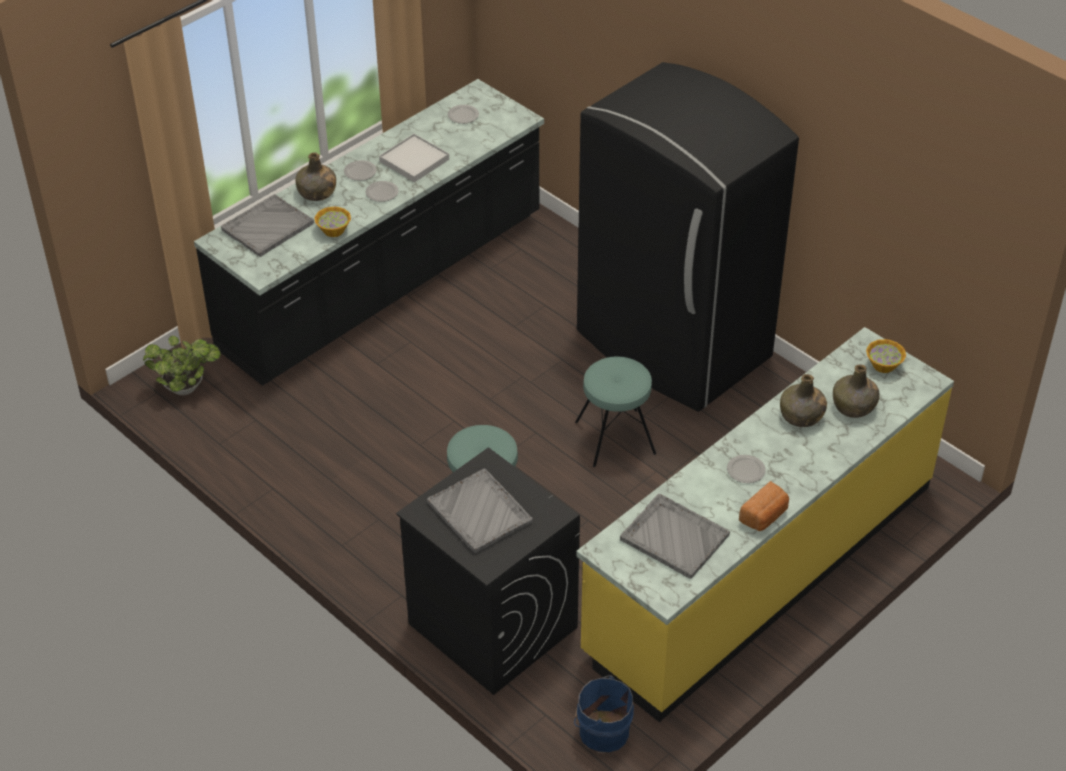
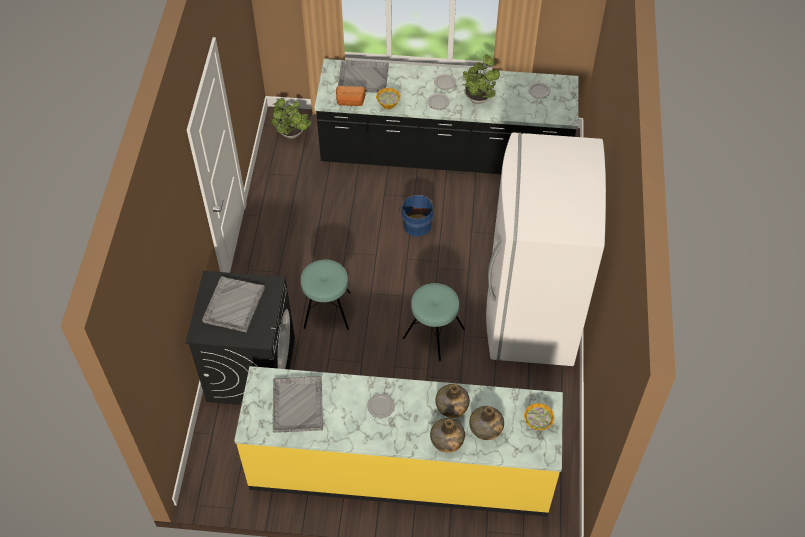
camera: 50 degrees right, 10 degrees up
(317, 193) = (409, 77): green bottle -> green bottle (446, 441)
(414, 160) = (478, 97): white tray -> potted plant
(602, 730) = (222, 466): blue bucket -> blue bucket (416, 224)
(672, 347) = (531, 313): black fridge -> white fridge
(764, 516) = (352, 438): bread -> bread (350, 102)

